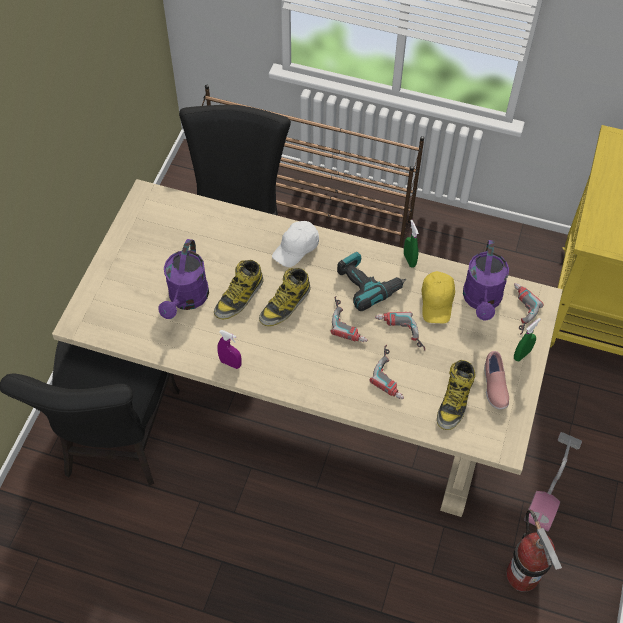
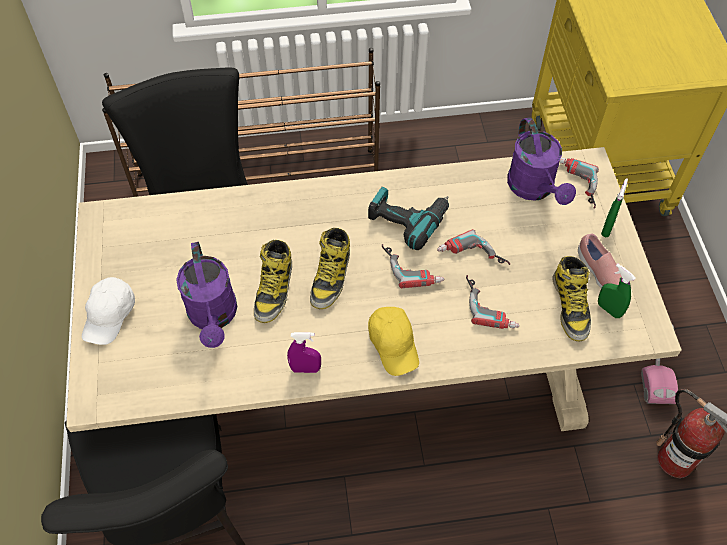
camera: 25 degrees left, 0 degrees up
(296, 248) = (308, 210): white cap -> white cap (110, 315)
(409, 260) = (436, 176): green spray bottle -> green spray bottle (609, 309)
(437, 302) = (490, 208): yellow cap -> yellow cap (393, 344)

